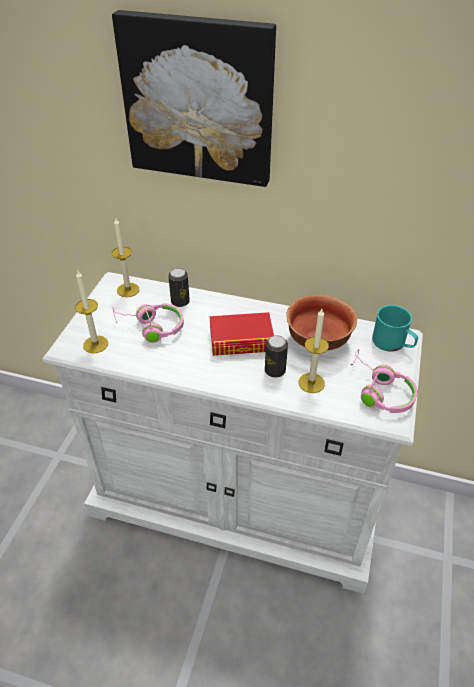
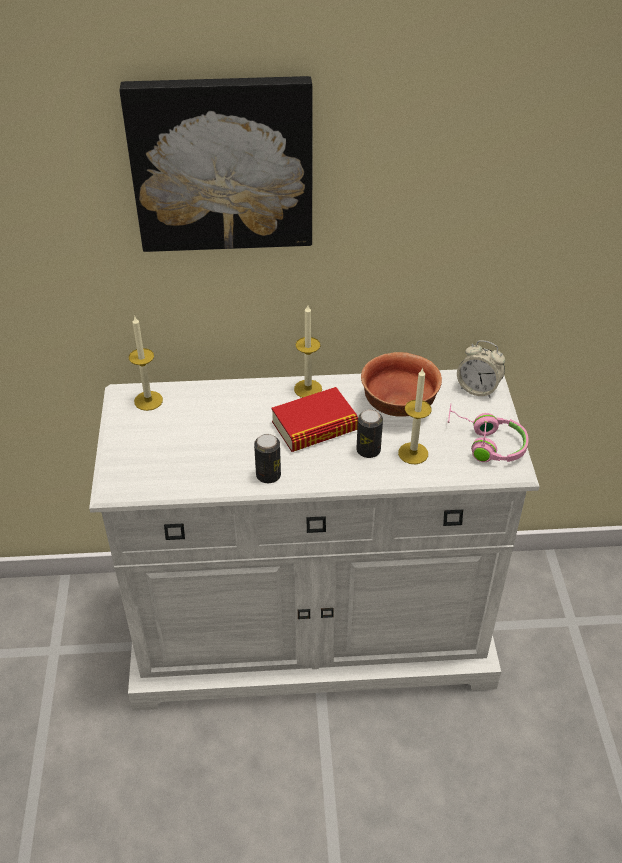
camera: 20 degrees left, 0 degrees up
(95, 344) = (147, 474): candle -> candle (308, 389)
(151, 327) = (202, 438): pink headphones -> none
(180, 302) = (220, 399): can -> can (268, 475)
(393, 343) = (478, 389): turquoise mug -> alarm clock

